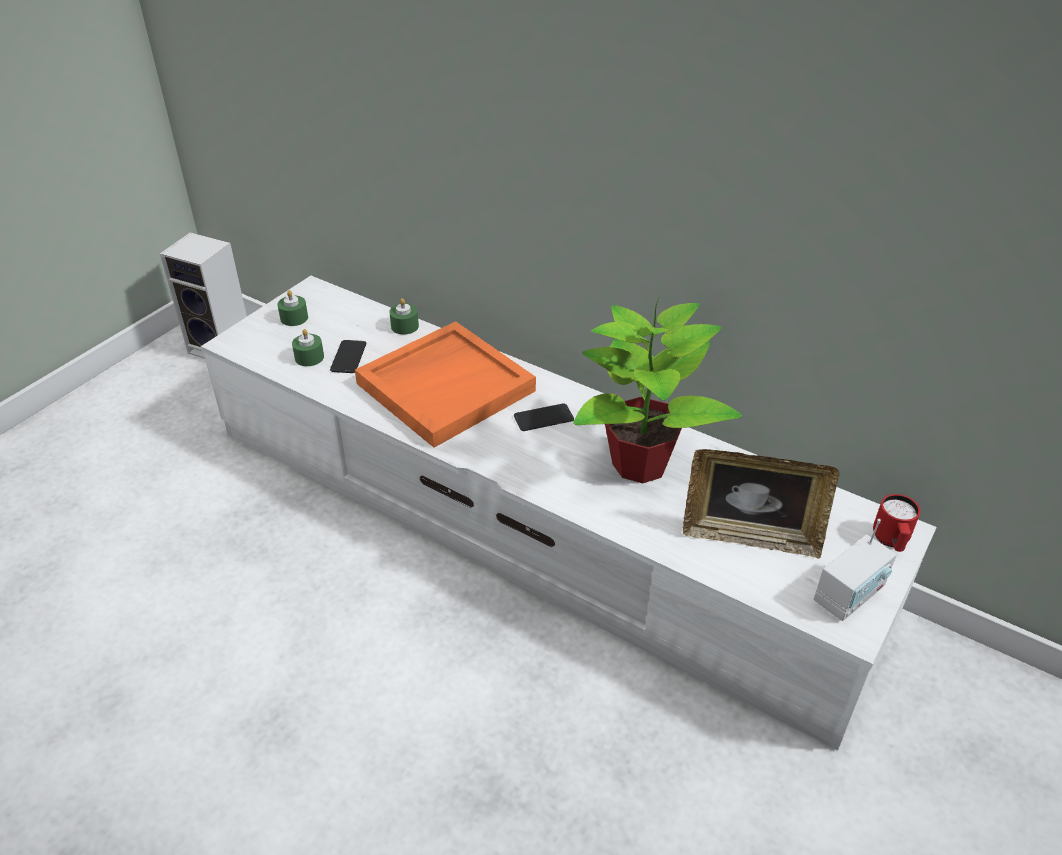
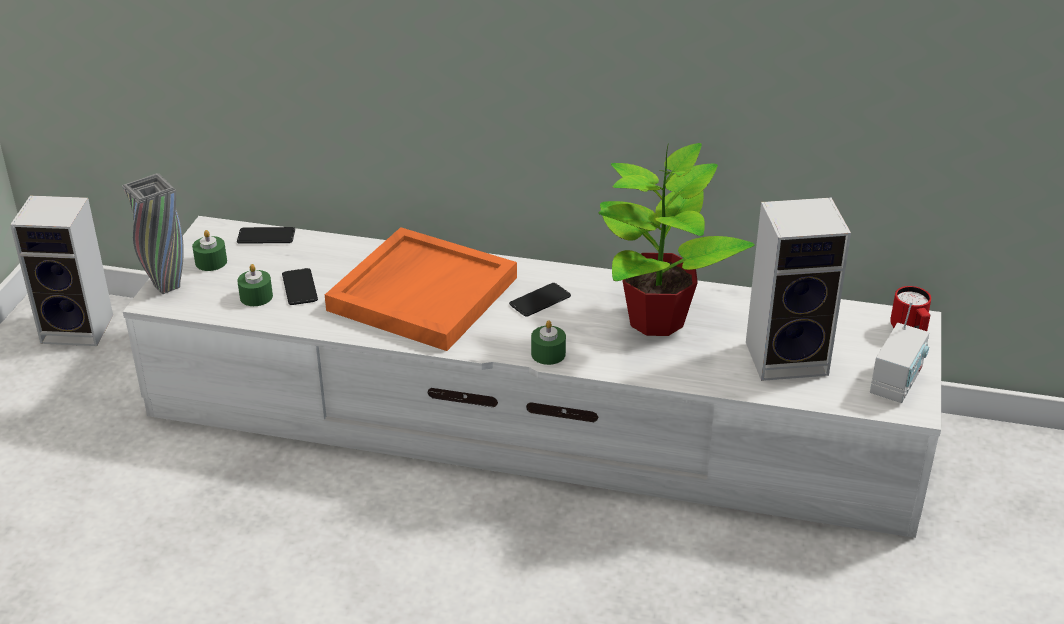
camera: 20 degrees left, 5 degrees down
(247, 332) = (167, 286): none -> grey vase
(350, 305) = (266, 236): none -> phone
(404, 326) = (340, 245): green candle -> green candle (548, 354)
(750, 537) = (789, 357): picture frame -> speaker

